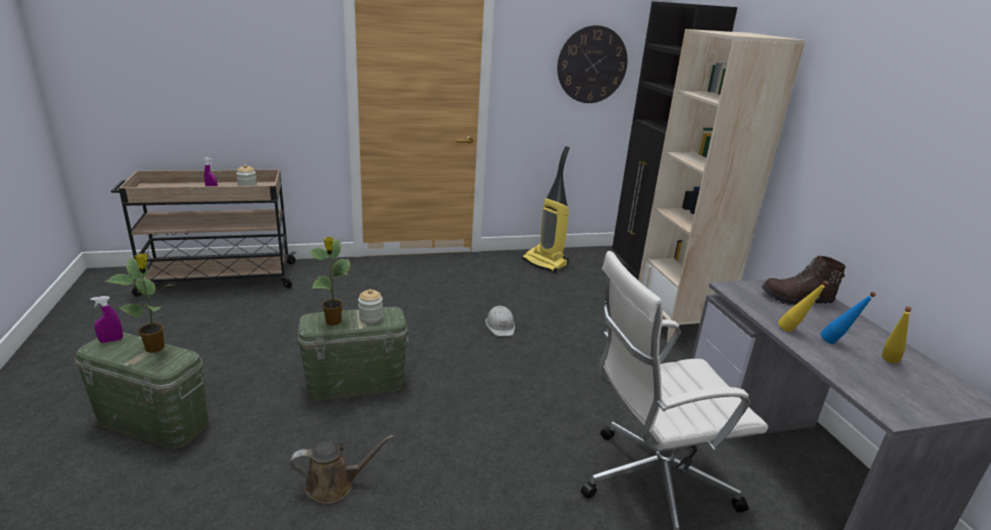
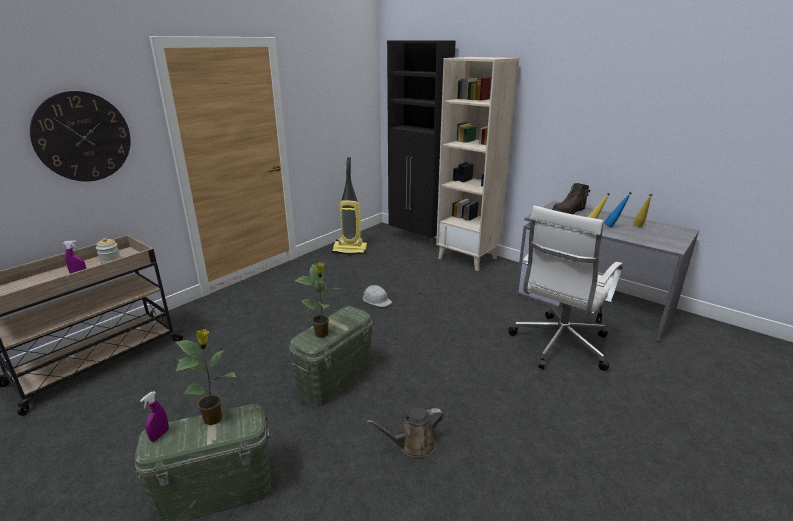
camera: 35 degrees left, 0 degrees up
(334, 485) = (413, 445): brown watering can -> brown watering can turned 150 degrees counterclockwise
(370, 317) = (342, 320): jar -> none
(592, 65) = (345, 92): wall clock -> wall clock (83, 137)

